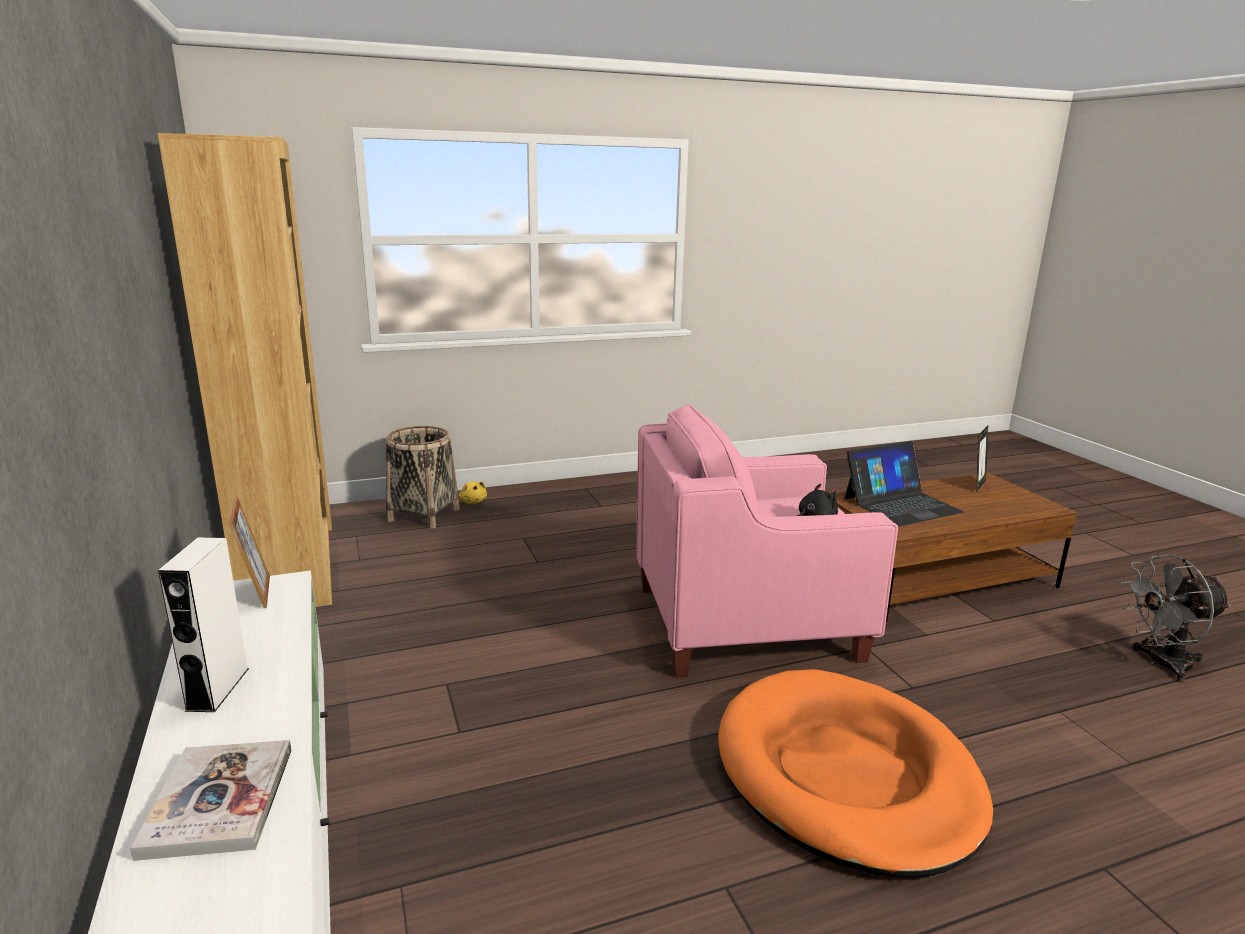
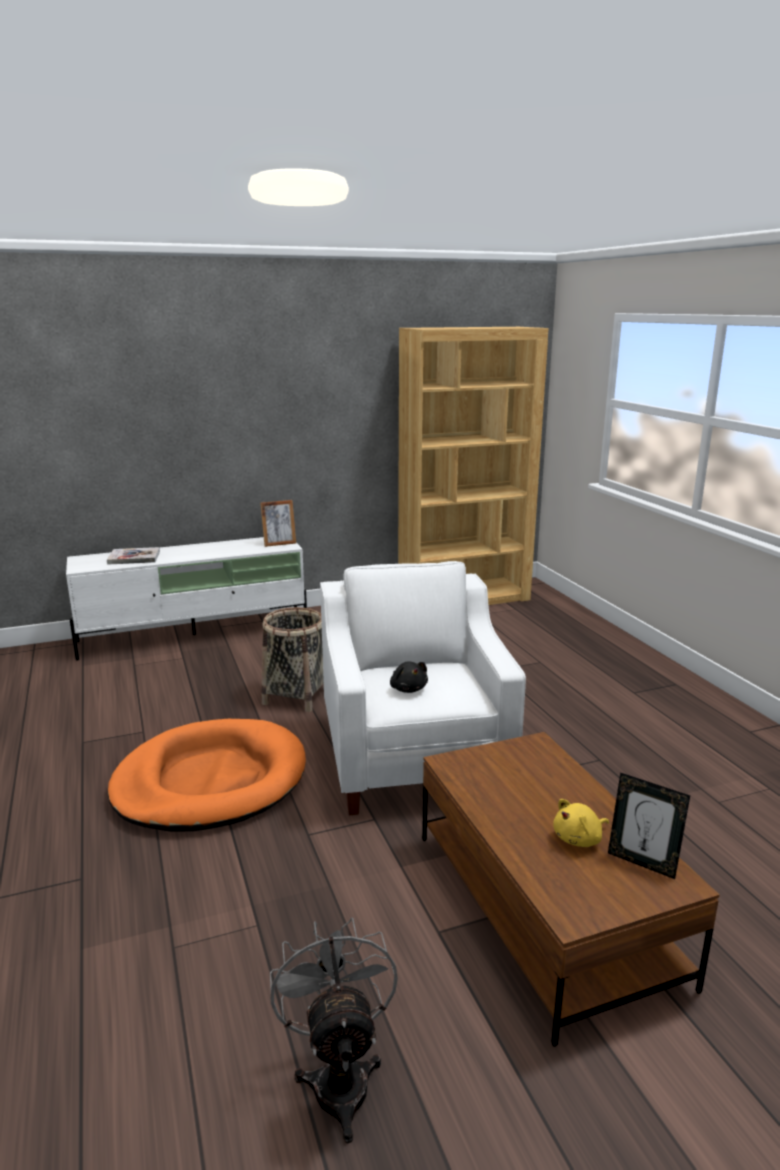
camera: 90 degrees right, 0 degrees up
(218, 689) = (201, 549): white speaker -> none
(424, 514) = (565, 624): basket -> basket (297, 696)
(473, 502) = (602, 638): yellow plush toy -> yellow plush toy (579, 839)
(746, 622) = (413, 758): pink armchair -> white armchair
(901, 504) = (530, 778): laptop -> none

